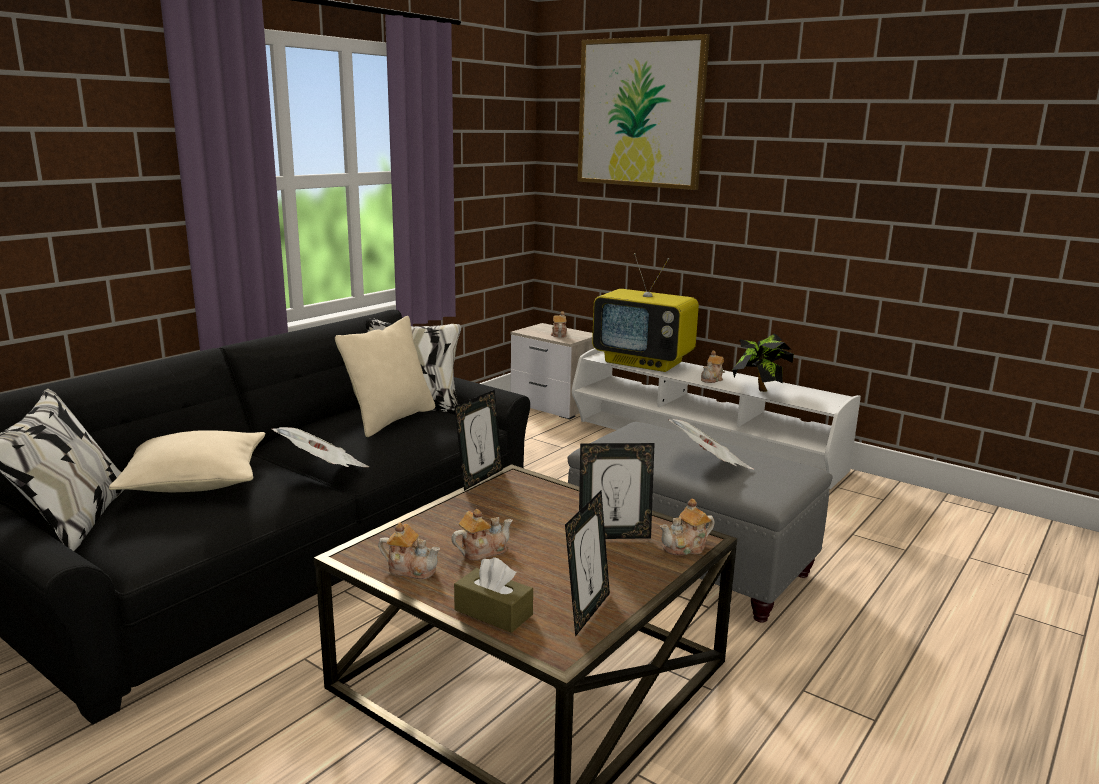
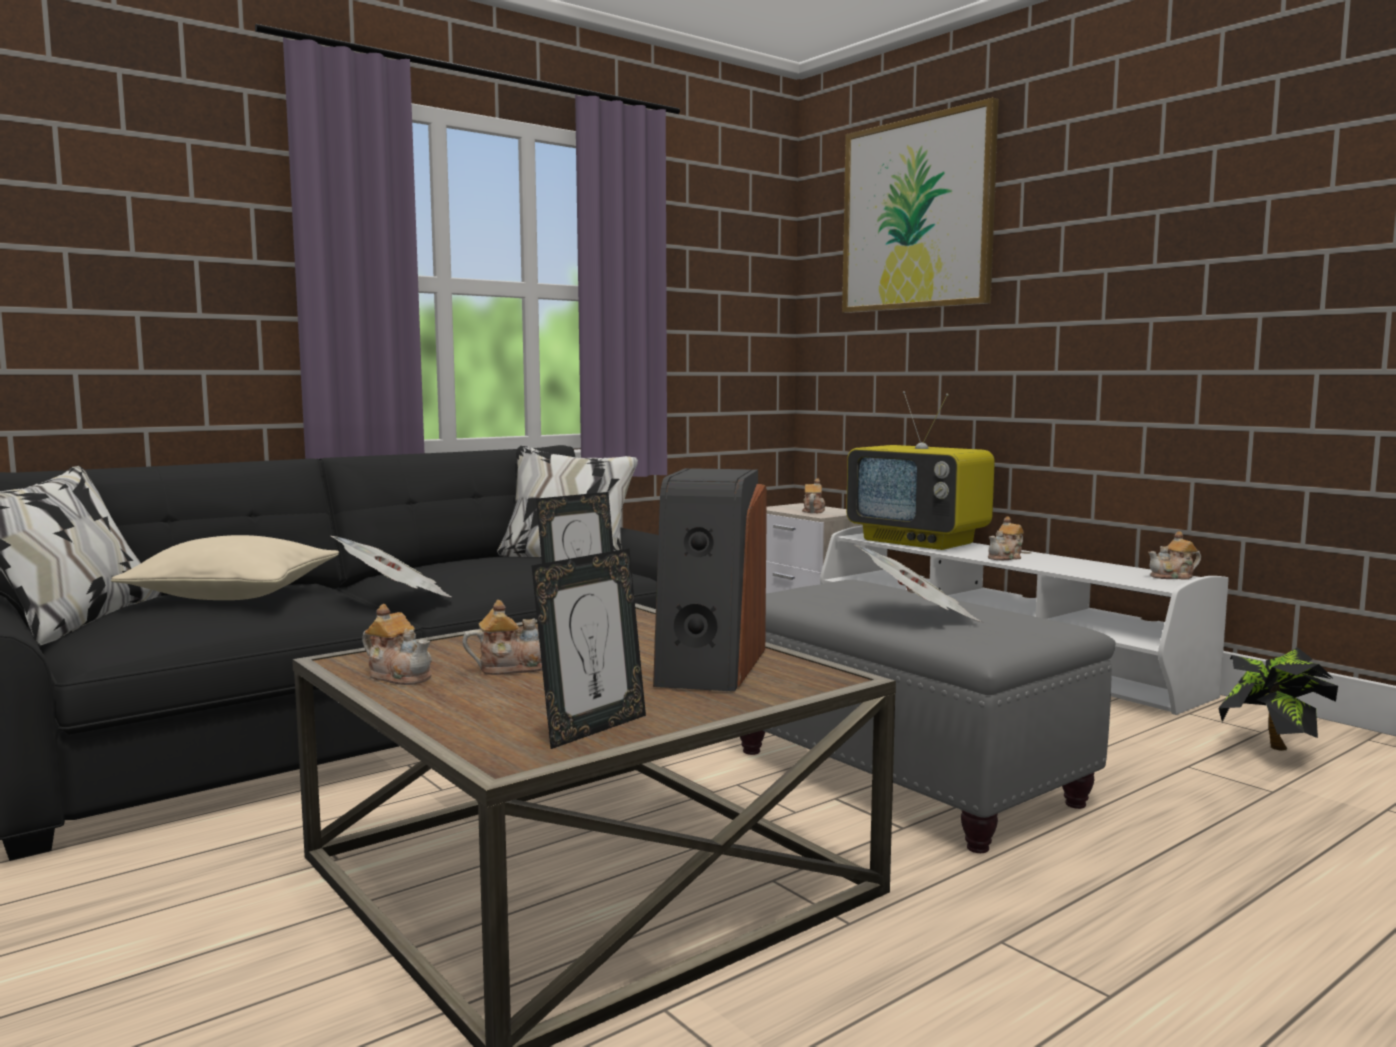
camera: 15 degrees right, 10 degrees down
(391, 419) = (520, 563): beige pillow -> none
(493, 612) = (460, 718): brown tissue box -> none
(613, 535) = (709, 666): picture frame -> speaker
(686, 547) = (805, 683): teapot -> teapot (1173, 577)
(759, 392) = (1068, 570): potted plant -> potted plant (1272, 752)

